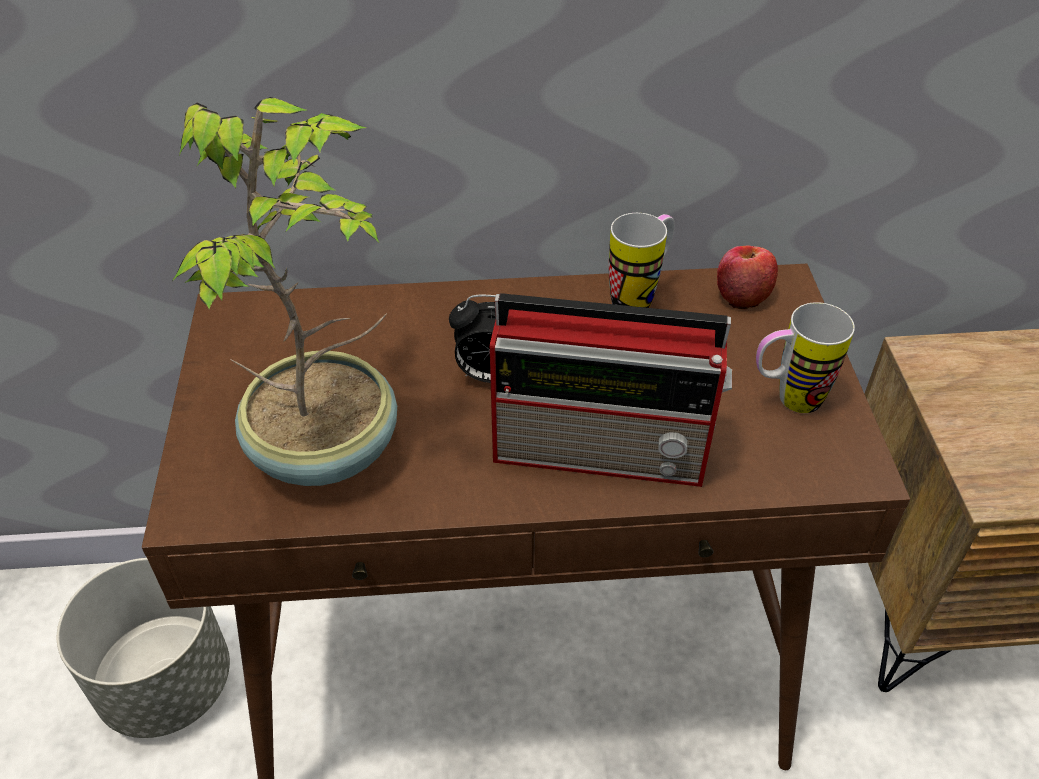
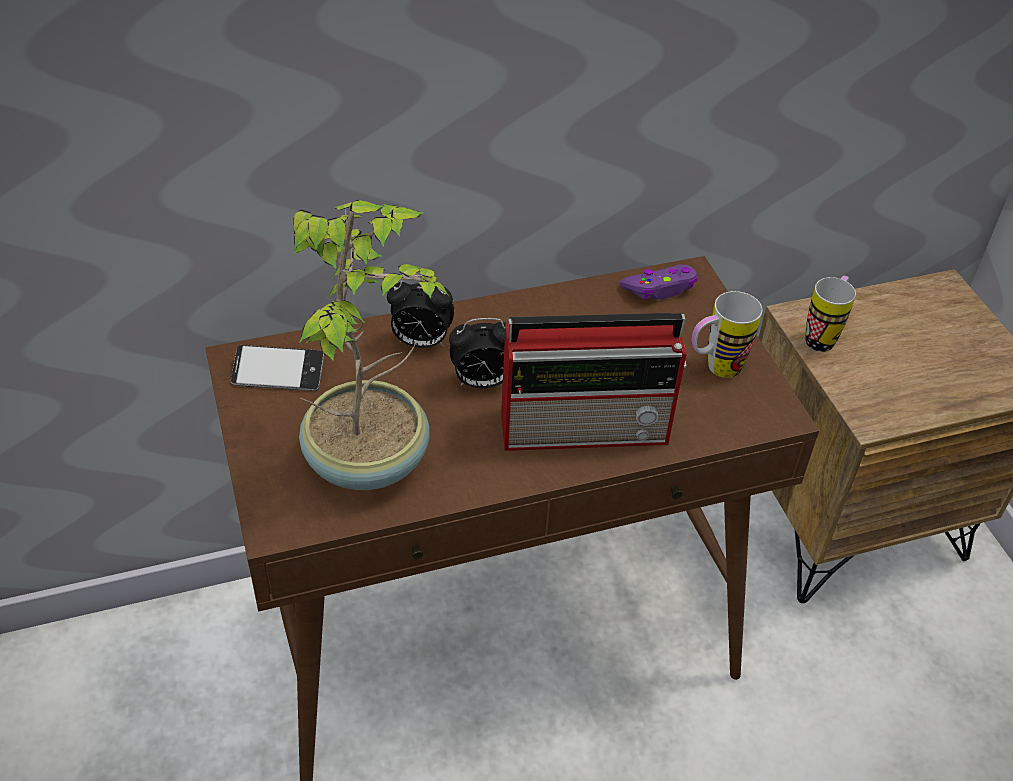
camera: 15 degrees left, 0 degrees up
(167, 683) = (177, 710): grey planter -> none
(264, 333) = (278, 374): none -> phone
(436, 320) = (420, 342): none -> alarm clock
(639, 297) = (580, 302): mug -> mug (823, 336)
(742, 294) = (660, 288): apple -> purple game controller

